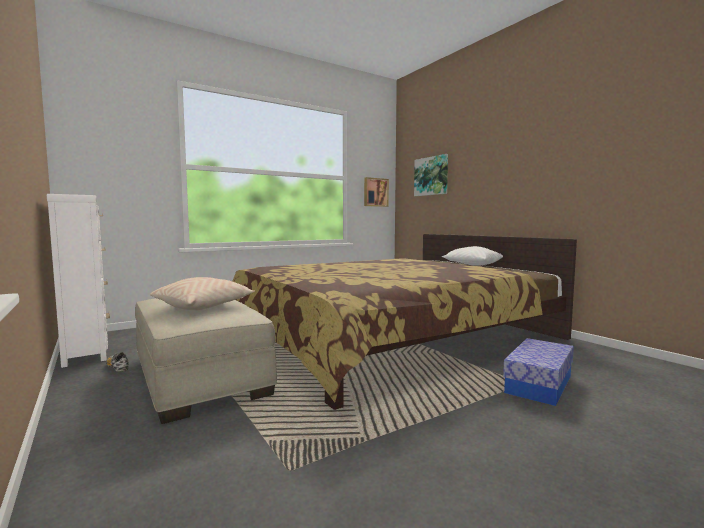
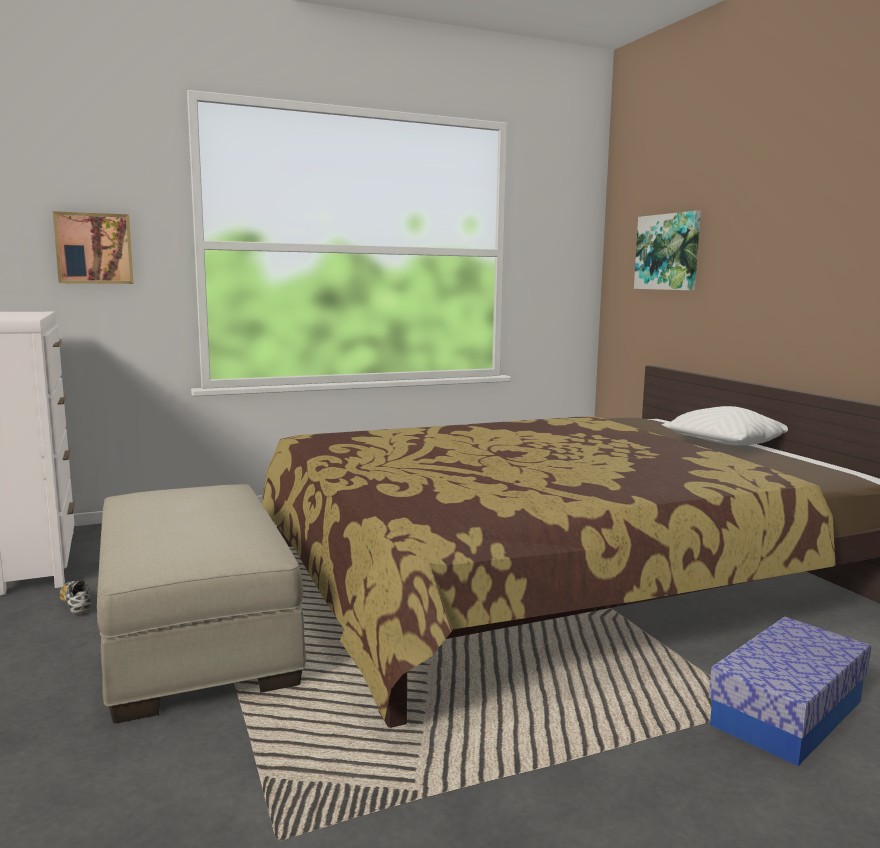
camera: 10 degrees right, 5 degrees up
(204, 306) = (198, 523): beige pillow -> none
(375, 192) = (560, 278): picture -> picture (94, 248)

